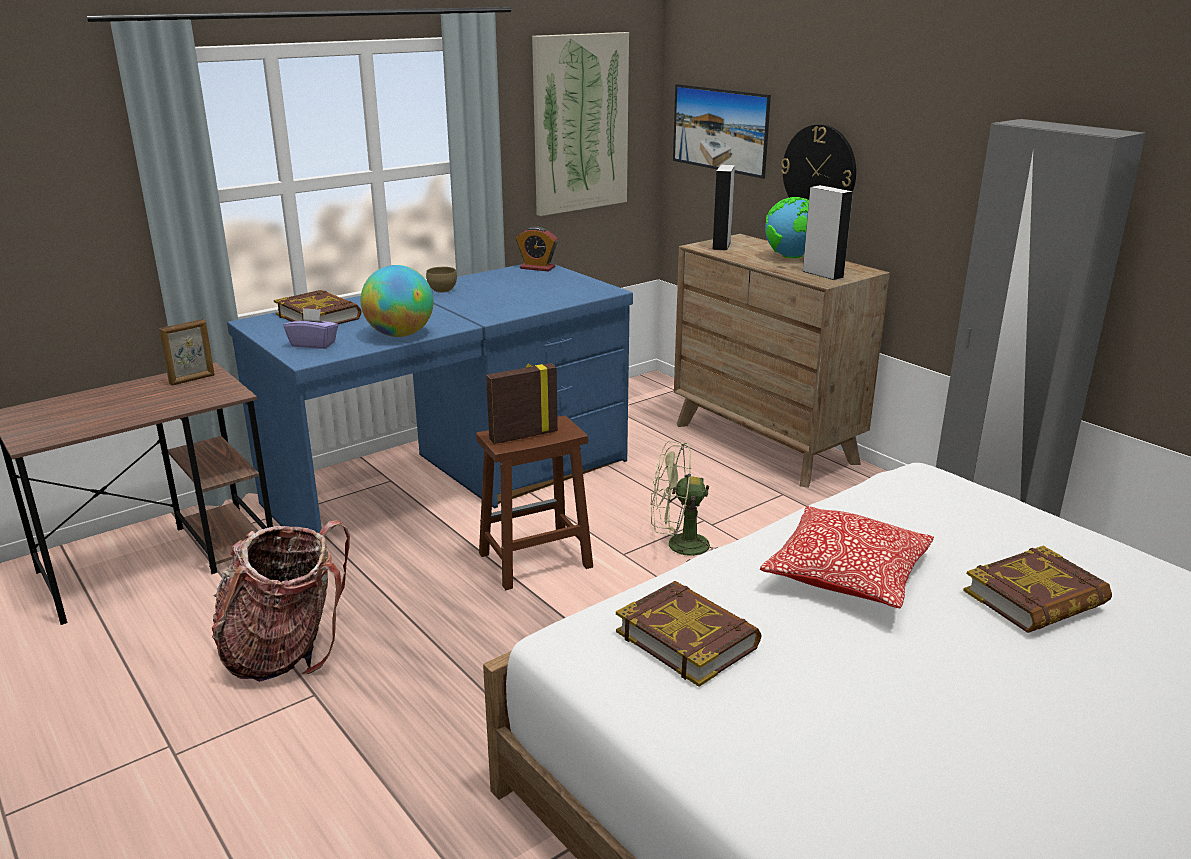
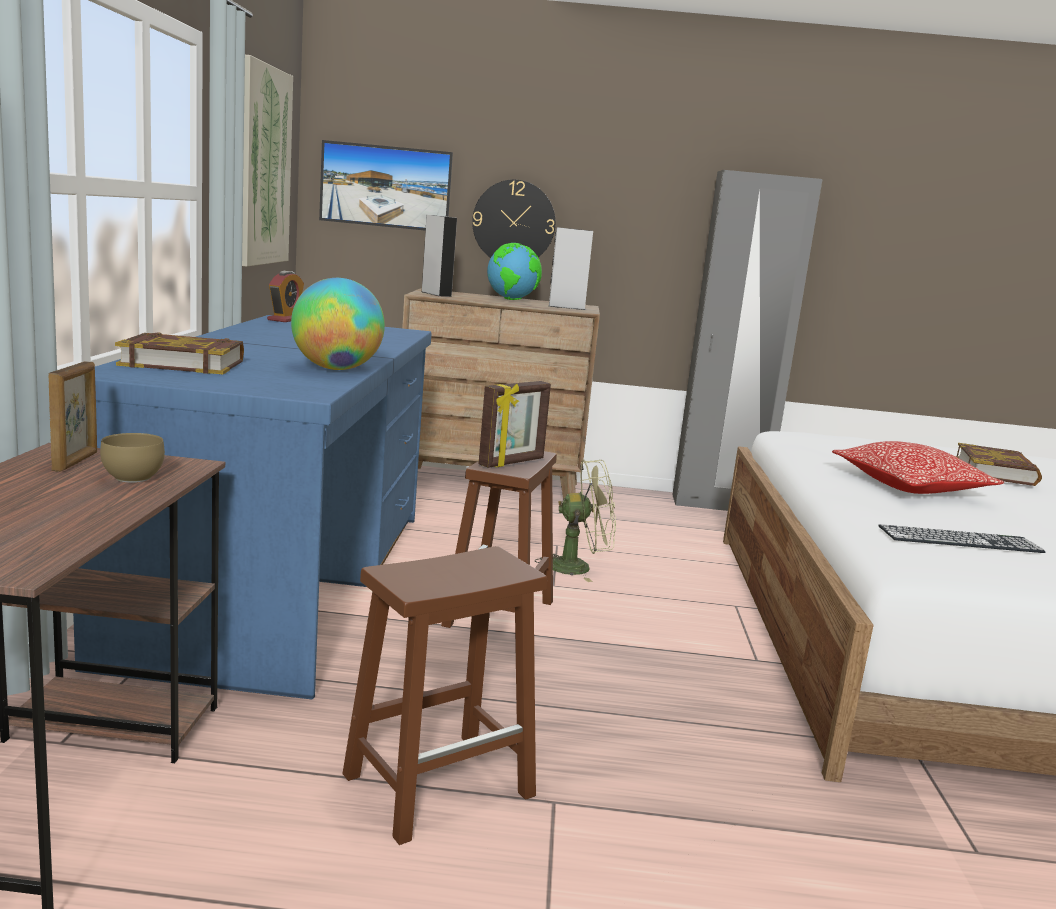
camera: 50 degrees left, 10 degrees down
(286, 651) = (441, 784): backpack -> brown stool
(313, 344) = (269, 383): purple tissue box -> none
(442, 290) = (250, 337): brown bowl -> brown bowl (134, 479)
(523, 435) = (512, 462): picture frame -> picture frame turned 150 degrees counterclockwise
(537, 268) = (285, 319): alarm clock -> alarm clock turned 45 degrees counterclockwise
(679, 547) = (578, 567): green fan -> green fan turned 135 degrees counterclockwise
(687, 639) = (960, 539): book -> keyboard

